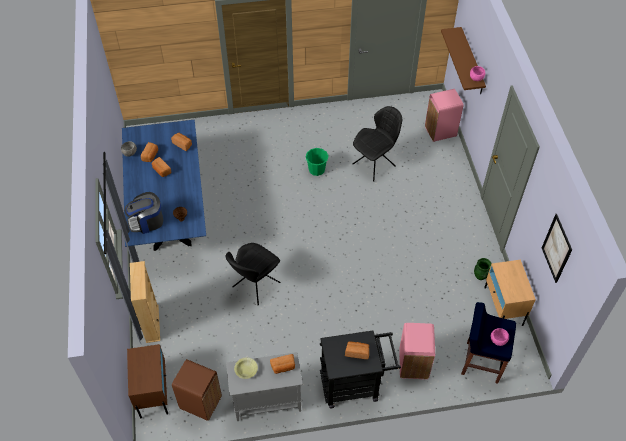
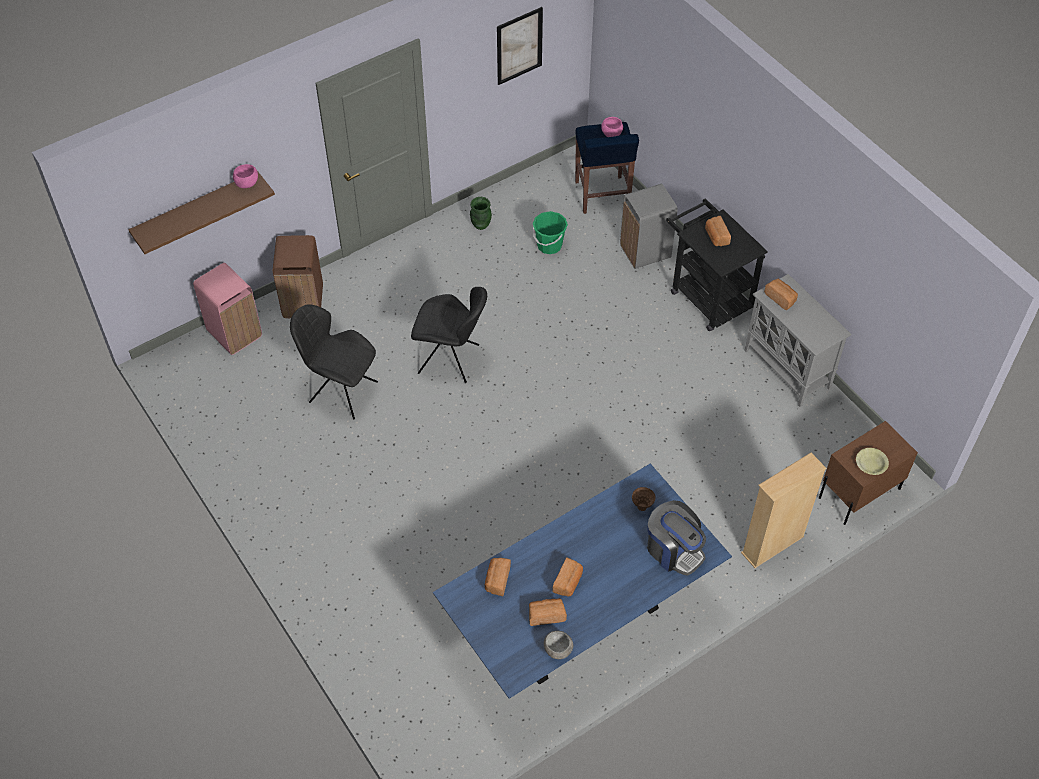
camera: 115 degrees left, 0 degrees up
(201, 403) = (836, 434): brown trash can -> brown trash can (303, 302)
(246, 370) = (810, 331): yellow bowl -> yellow bowl (870, 464)
(255, 286) = (638, 450): black chair -> black chair (451, 360)
(316, 169) = (388, 460): green bucket -> green bucket (549, 245)
(413, 364) = (645, 252): pink trash can -> grey trash can
(503, 306) = (513, 194): beige nightstand -> none

